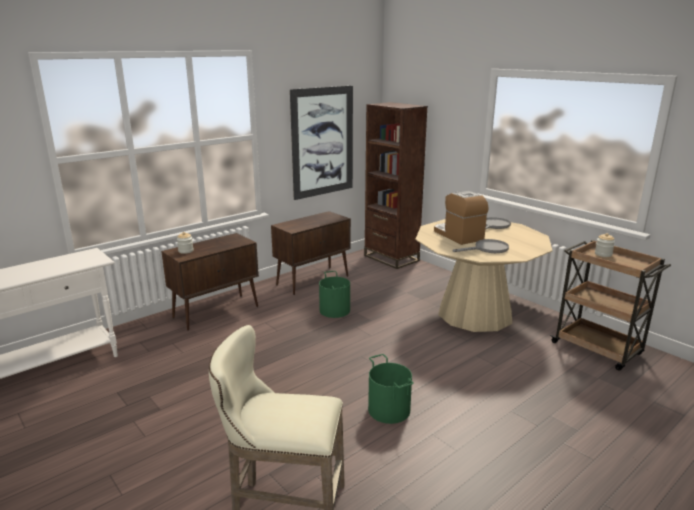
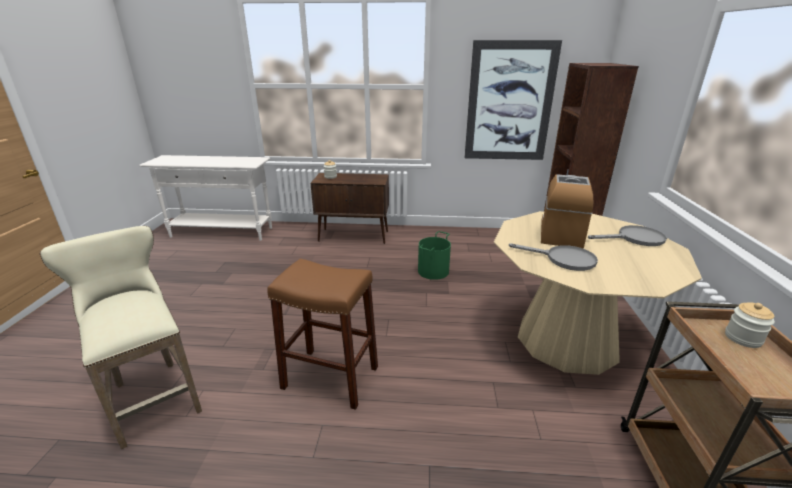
camera: 45 degrees right, 5 degrees up
(313, 280) = (458, 240): brown cabinet -> none
(389, 409) = (330, 377): green bucket -> brown stool

